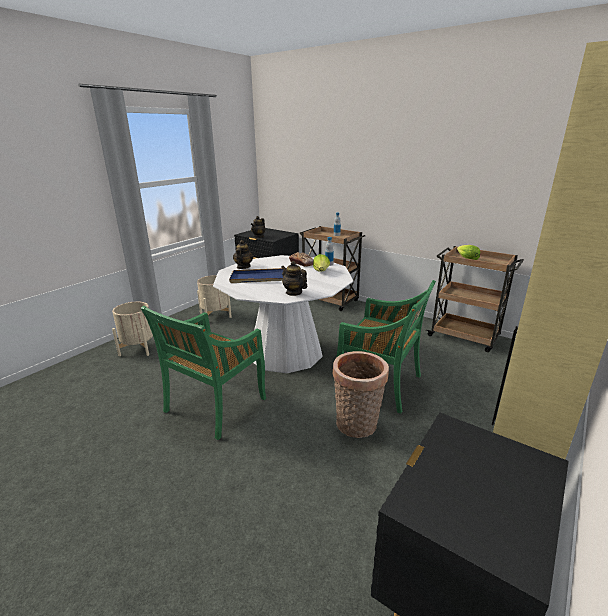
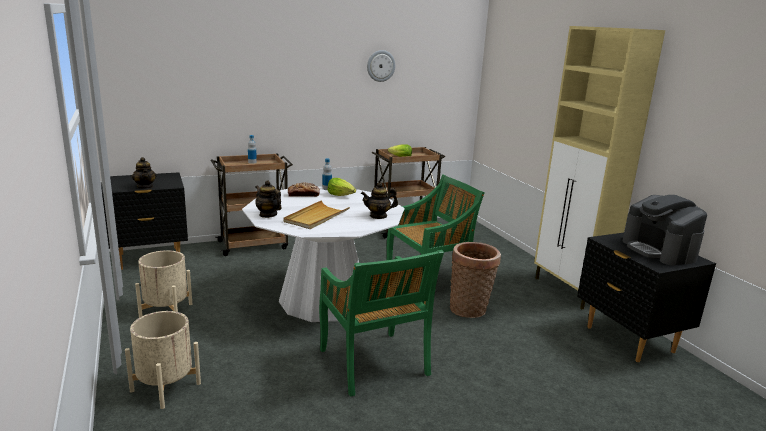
camera: 60 degrees left, 5 degrees down
(258, 278) = (316, 217): blue tray -> beige tray
(472, 155) = (380, 66): none -> wall clock
(492, 498) = (659, 250): none -> coffee machine

